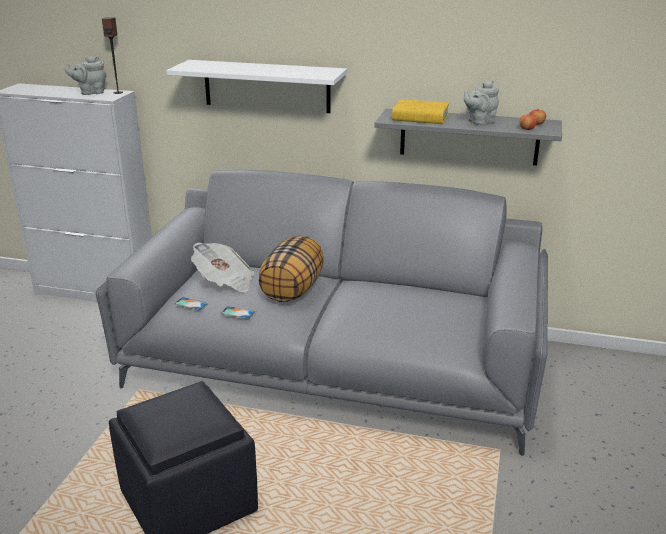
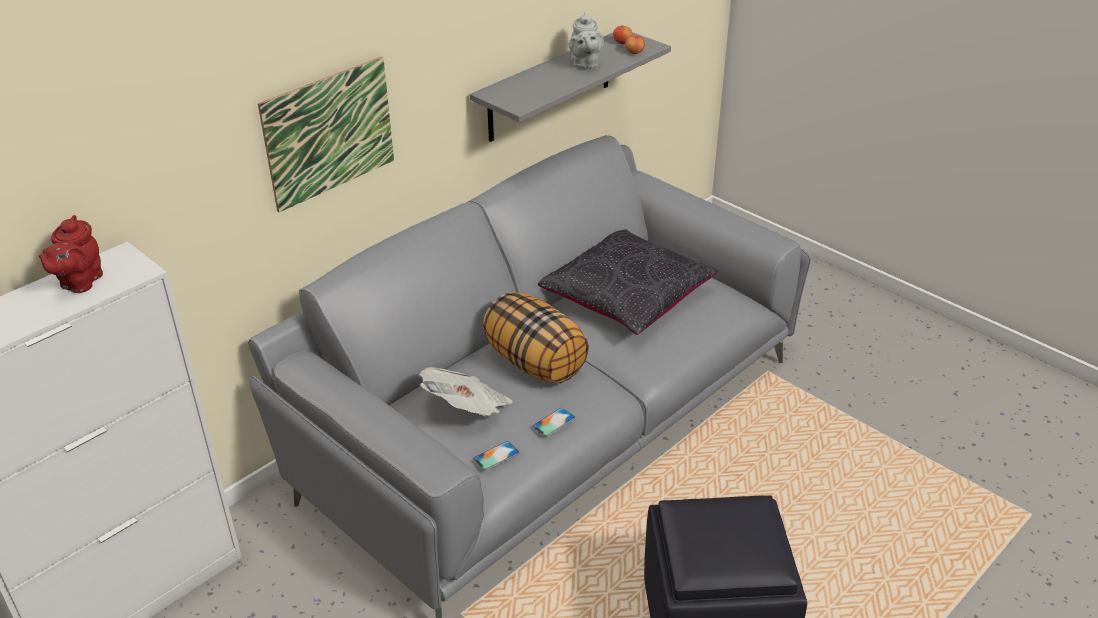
camera: 60 degrees left, 10 degrees up
(91, 92) = (79, 283): grey teapot -> red teapot
(118, 92) = (119, 257): speaker -> none
(266, 86) = (329, 133): white shelf -> picture
(403, 301) = (627, 297): none -> black pillow
(420, 117) = (533, 87): yellow book -> none

